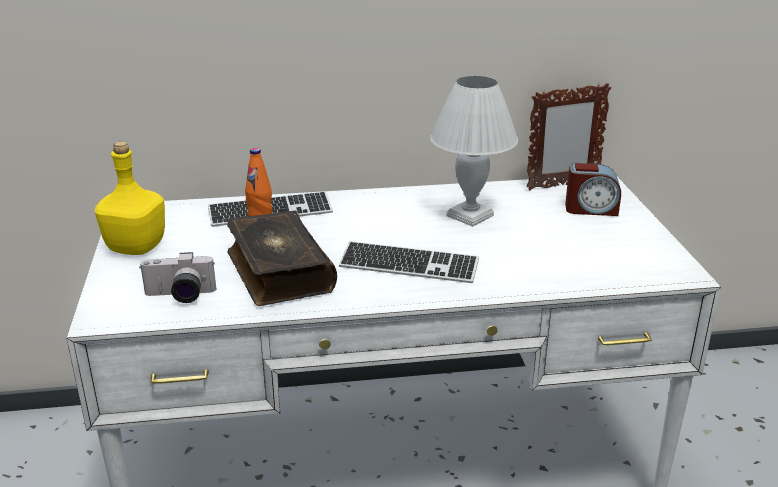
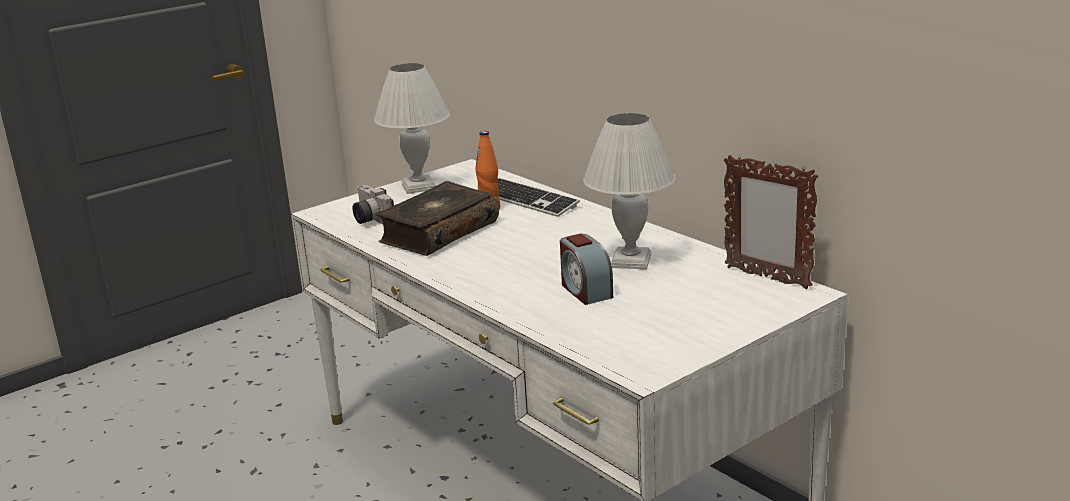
camera: 60 degrees right, 5 degrees down
(135, 248) = (418, 187): yellow bottle -> white table lamp
(409, 265) = (503, 266): keyboard -> none
(591, 209) = (730, 303): alarm clock -> alarm clock (585, 290)

